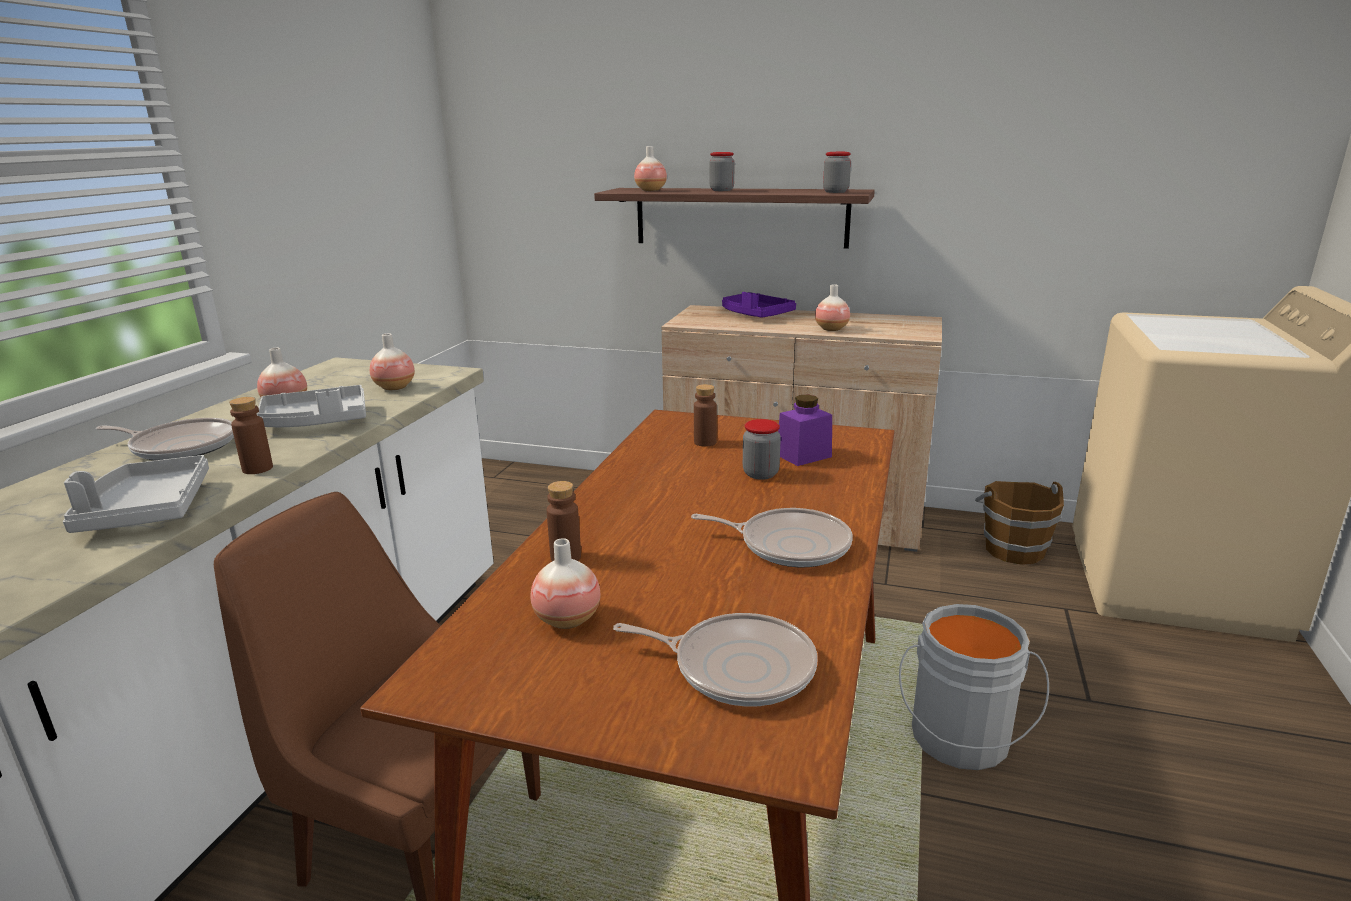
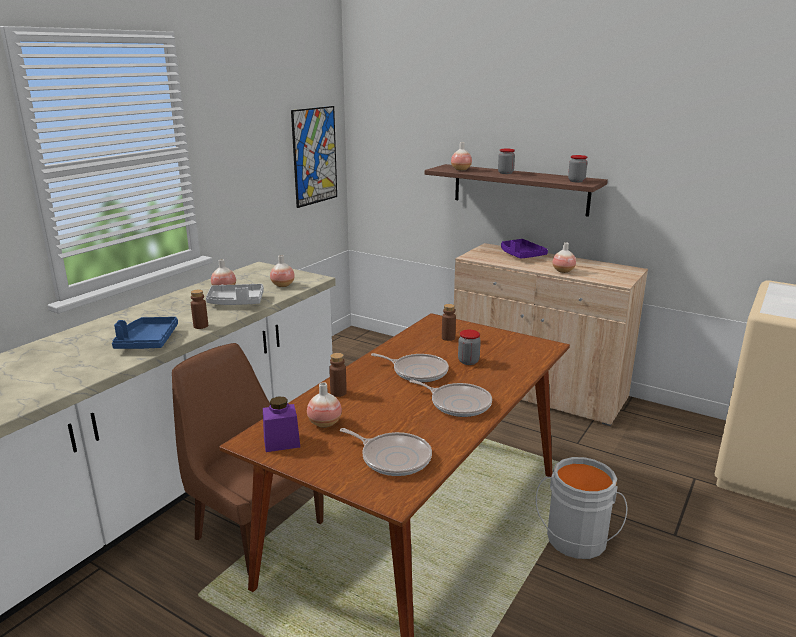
camera: 15 degrees right, 0 degrees up
(146, 510) = (147, 341): grey tray -> blue tray
(181, 446) = (168, 309): frying pan -> frying pan (417, 372)
(404, 185) = (314, 156): none -> picture
(803, 456) = (501, 354): purple jar -> purple jar (281, 442)
(1013, 549) = (680, 435): brown bucket -> none

